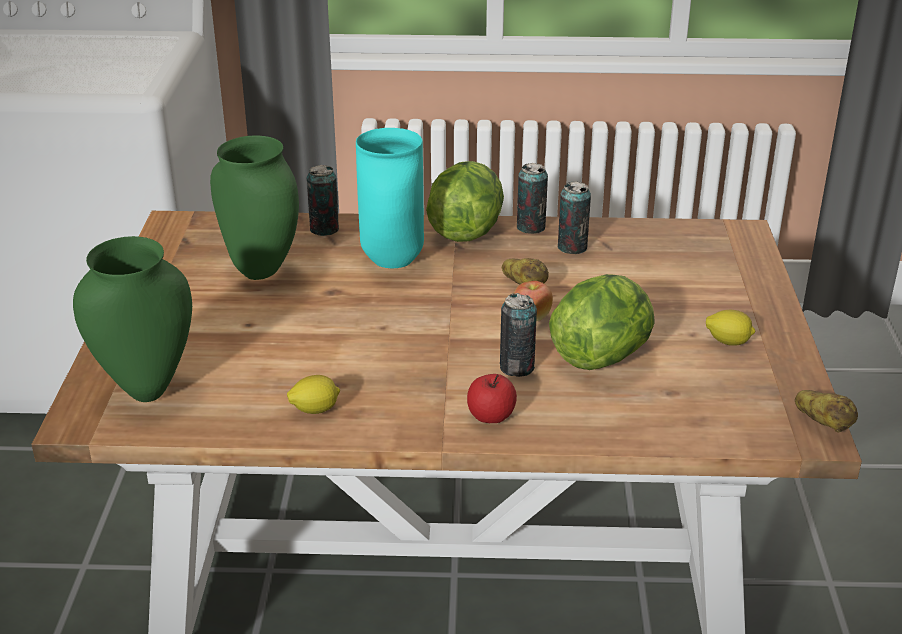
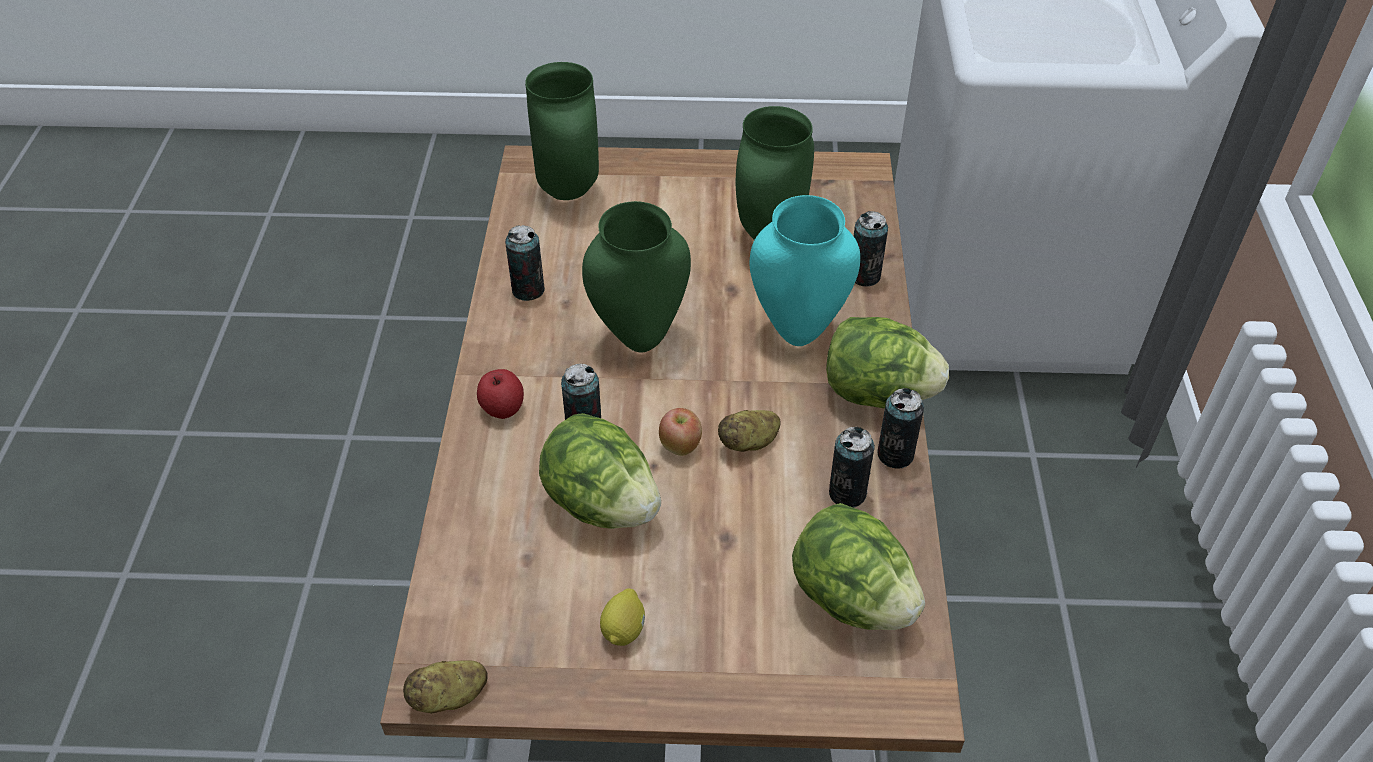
camera: 90 degrees right, 15 degrees up
(315, 410) = (528, 290): lemon -> can
(397, 340) = (639, 339): none -> green vase
(670, 250) = (851, 598): none -> lettuce

